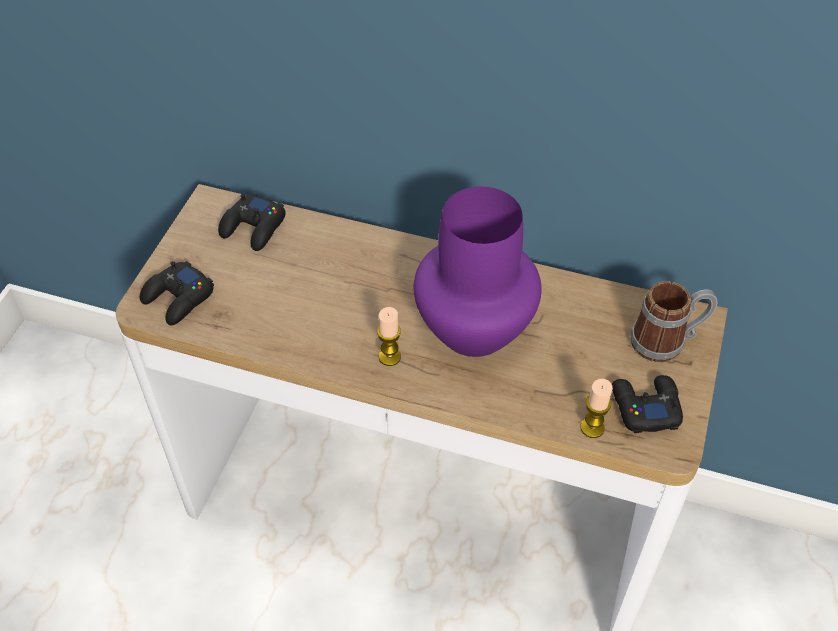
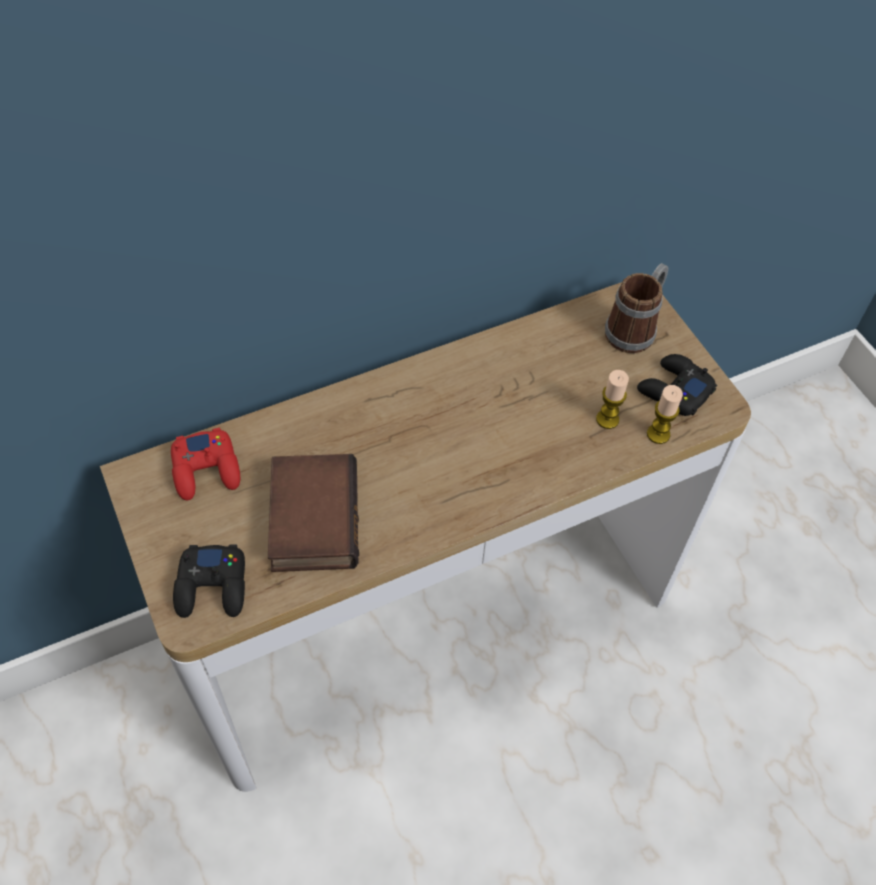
camera: 45 degrees left, 5 degrees up
(254, 228) = (207, 469): black game controller -> red game controller
(280, 301) = (310, 517): none -> book
(389, 357) = (456, 494): candle -> candle (607, 419)
(472, 328) = (491, 421): purple vase -> none

